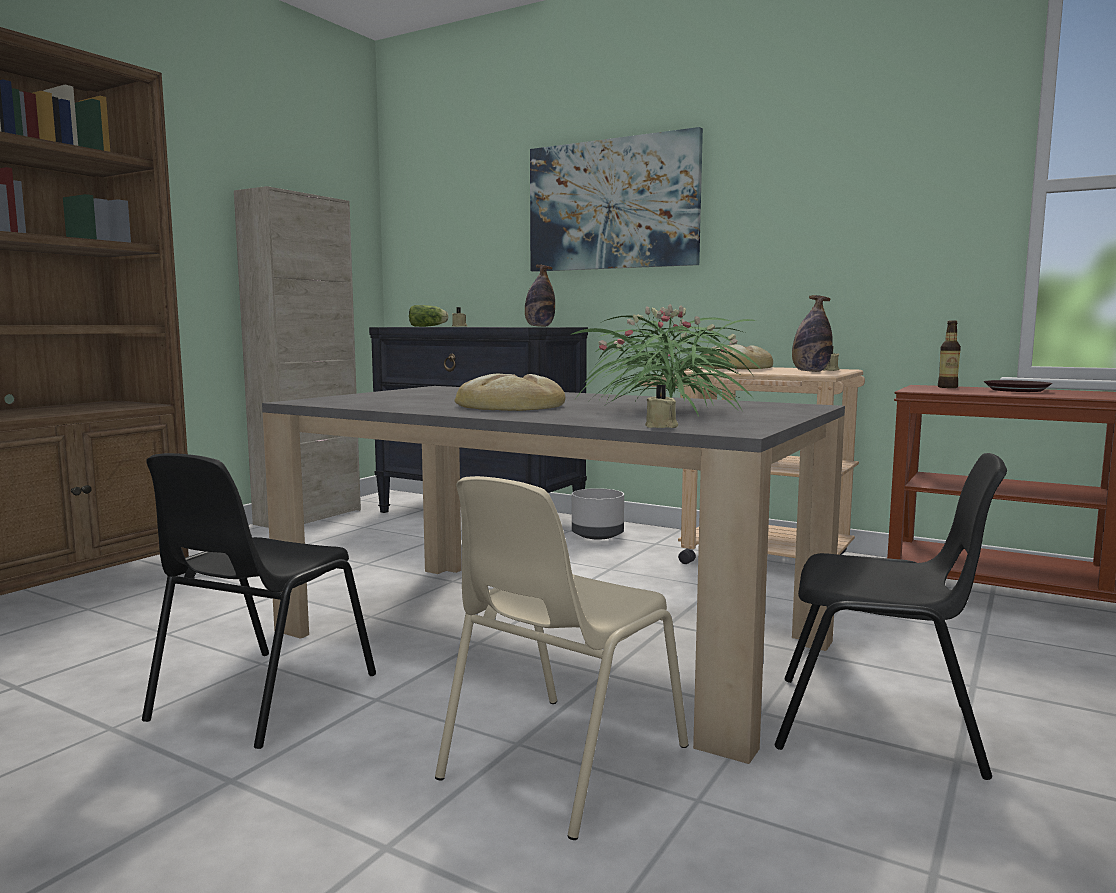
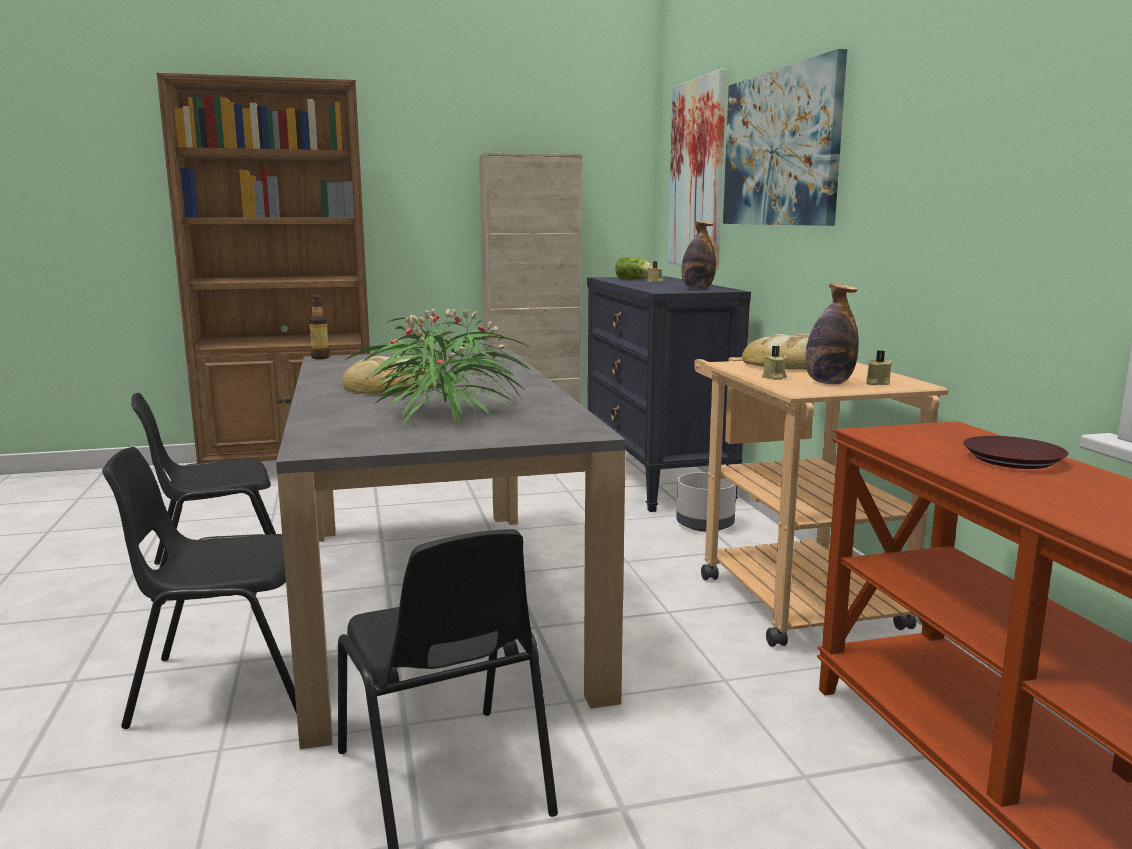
camera: 45 degrees right, 5 degrees up
(470, 229) = (697, 174): none -> picture
(560, 763) = (226, 684): beige chair -> black chair
(661, 426) = (311, 432): beige candle -> beige candle (774, 377)
(947, 387) = (956, 435): bottle -> bottle (320, 357)

